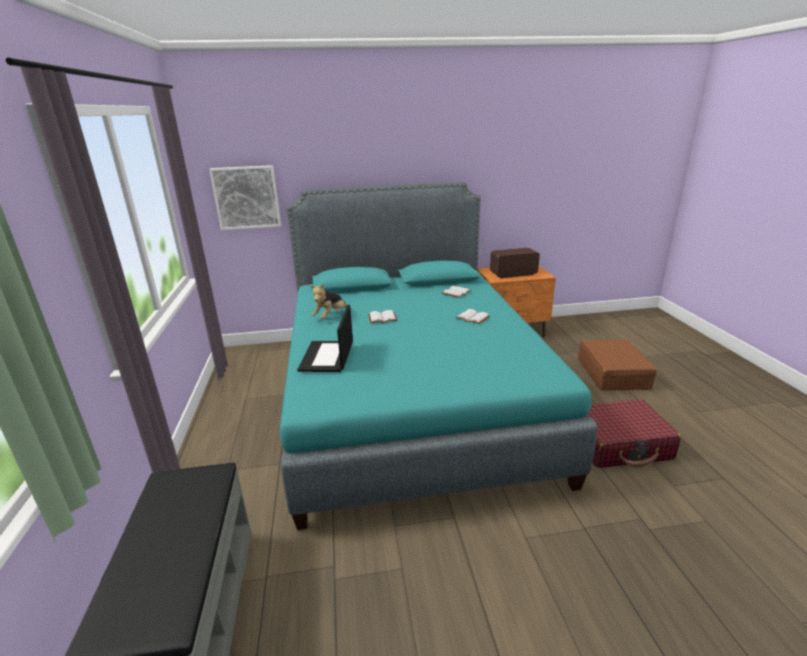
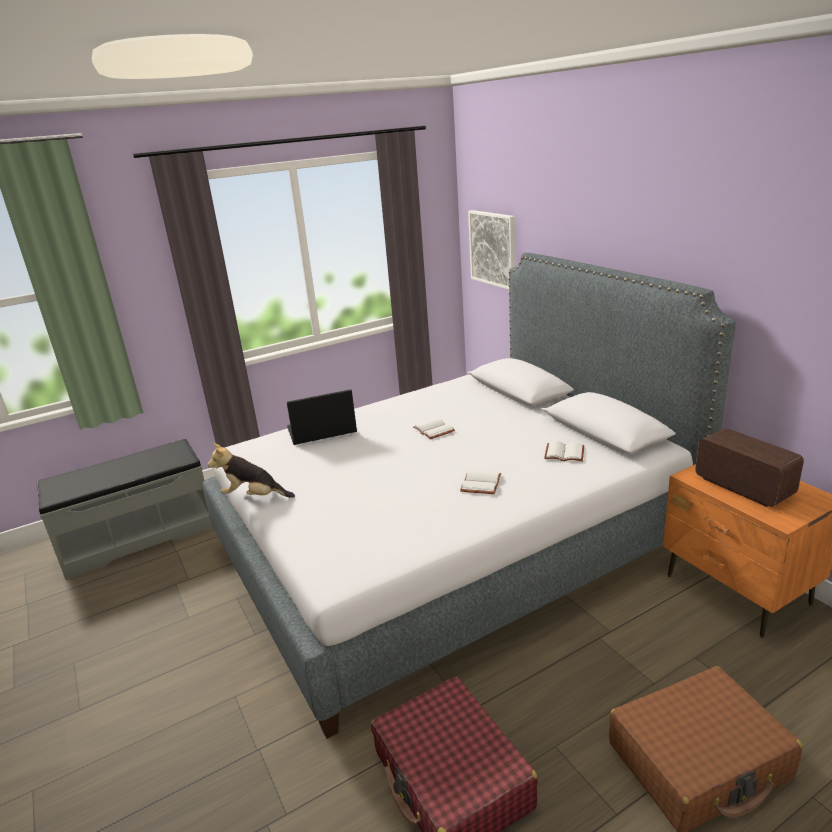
camera: 70 degrees right, 0 degrees up
(330, 316) = (420, 404): plush toy -> plush toy (254, 496)
(409, 397) = (452, 544): turquoise bed -> grey bed

